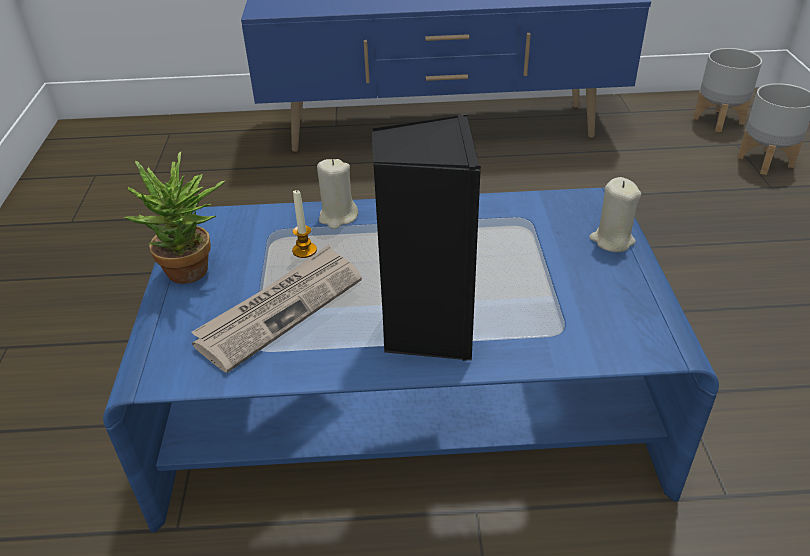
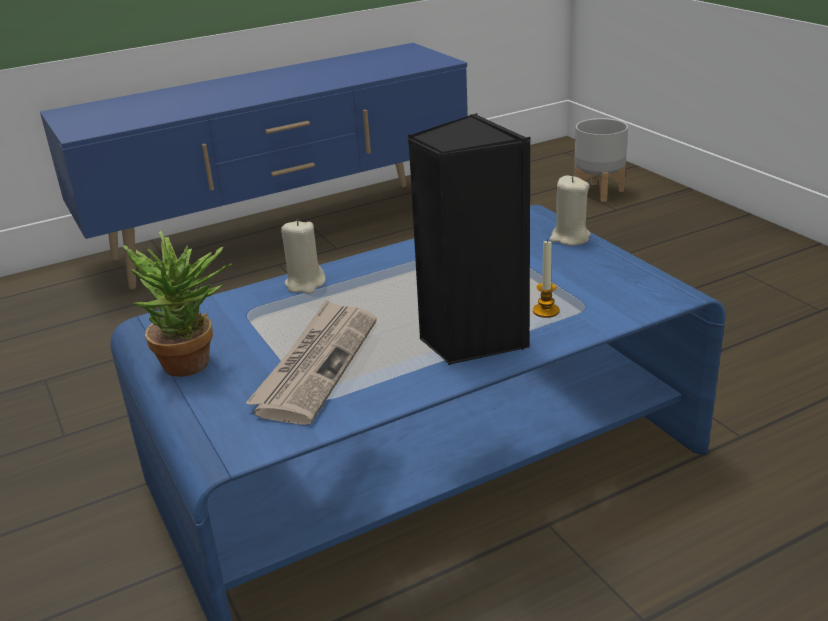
camera: 25 degrees left, 10 degrees down
(304, 250) = (296, 316): candle -> candle (546, 311)
(719, 120) = (539, 170): grey planter -> none

